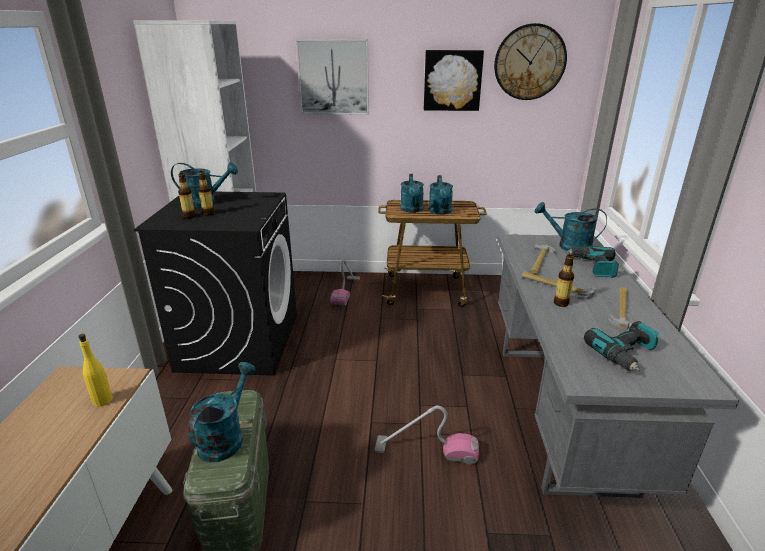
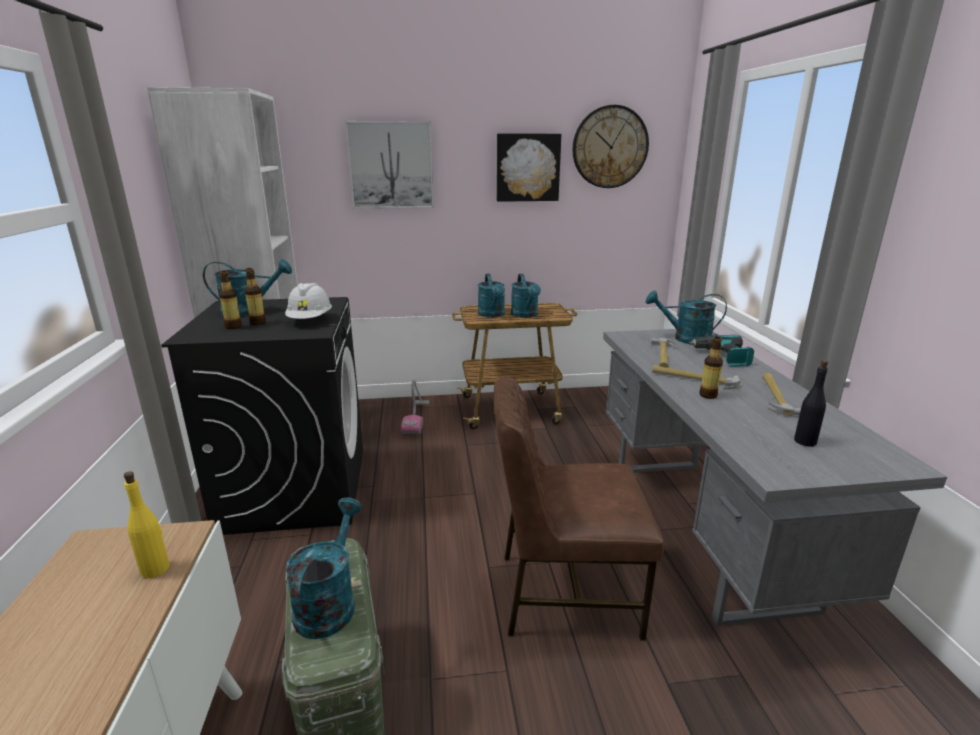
camera: 10 degrees left, 5 degrees down
(248, 214) = (310, 320): none -> white hard hat
(426, 450) = (565, 592): vacuum cleaner -> brown chair
(625, 354) = (805, 441): power drill -> black bottle

